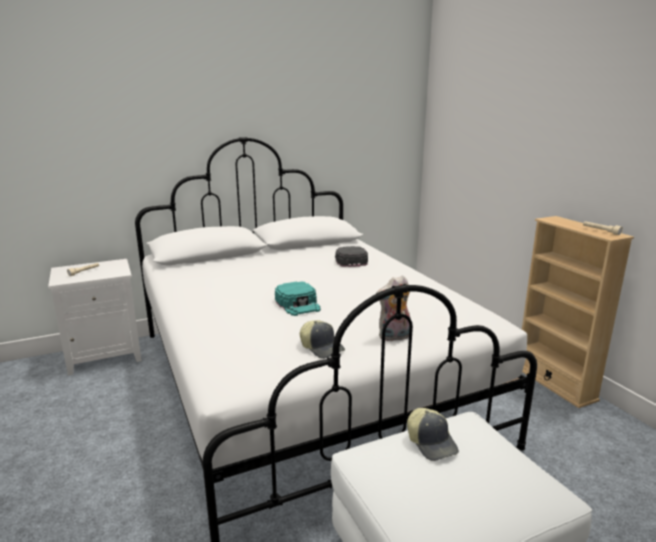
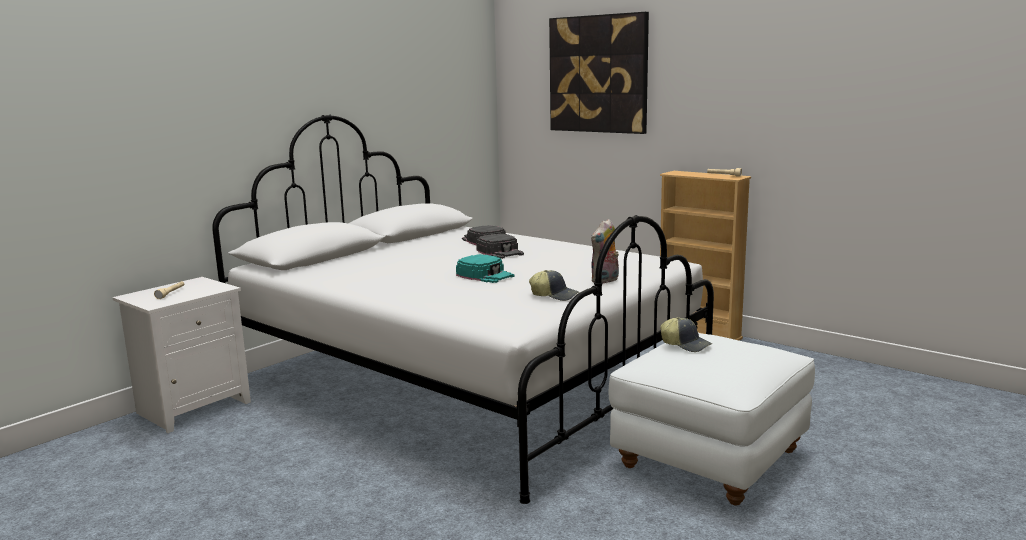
camera: 25 degrees left, 5 degrees down
(347, 276) = (500, 252): none -> black cap
(503, 110) = (598, 74): none -> picture

